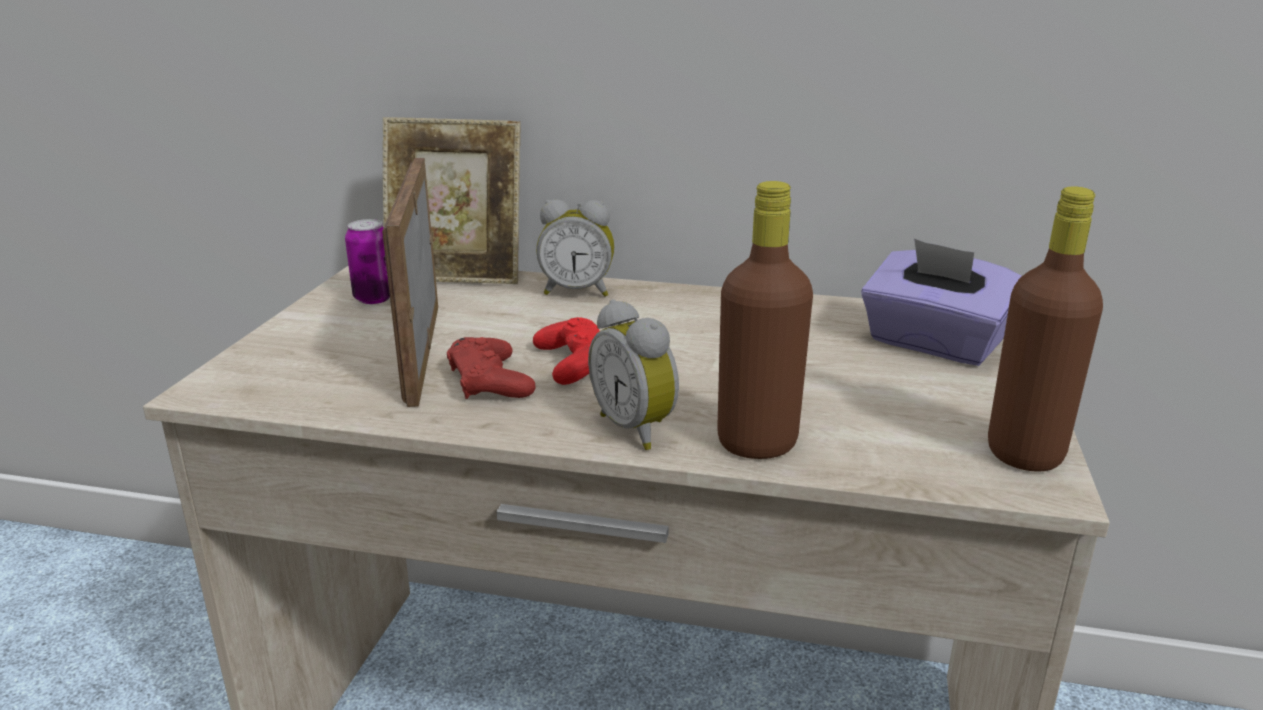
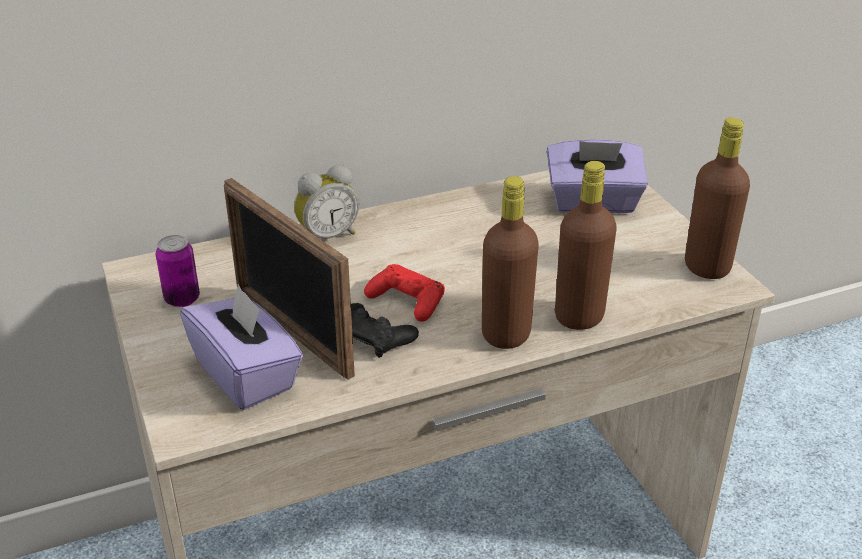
camera: 35 degrees left, 10 degrees up
(327, 369) = (246, 375): none -> purple tissue box
(457, 274) = (214, 252): picture frame -> none
(490, 381) = (373, 337): red game controller -> black game controller
(637, 428) = (506, 334): alarm clock -> brown bottle

